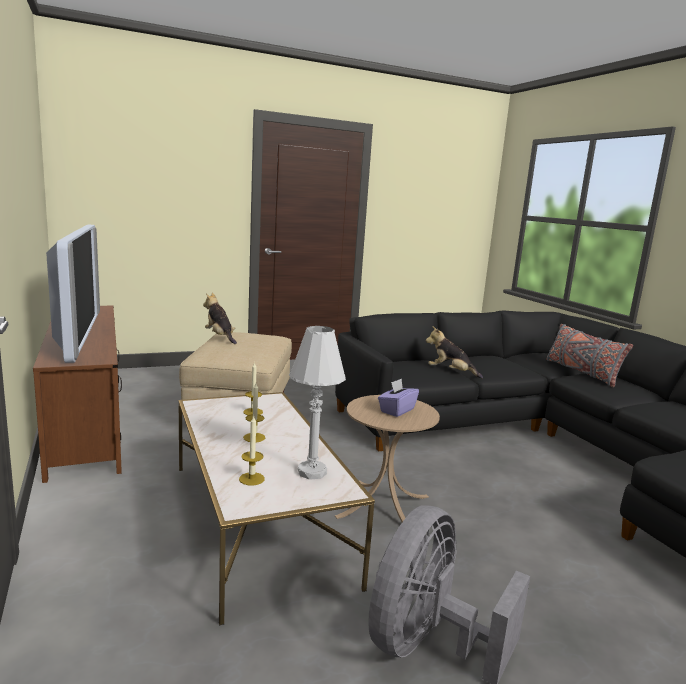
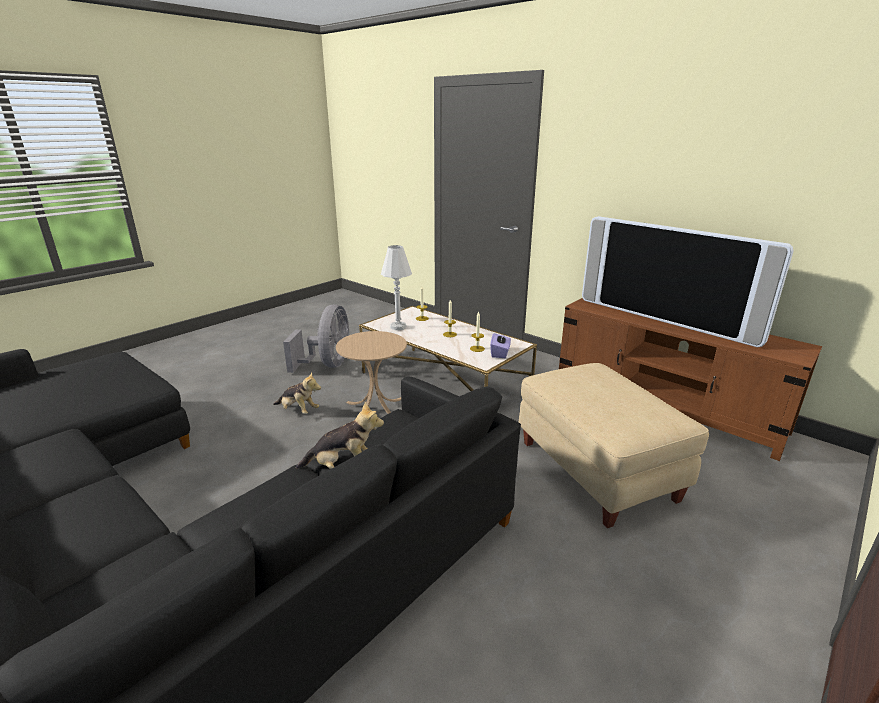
camera: 155 degrees right, 10 degrees up
(220, 337) = (656, 402): plush toy -> plush toy (298, 410)
(396, 410) = (368, 344): purple tissue box -> purple tissue box (500, 353)
(581, 372) = (98, 548): grey pillow -> none

